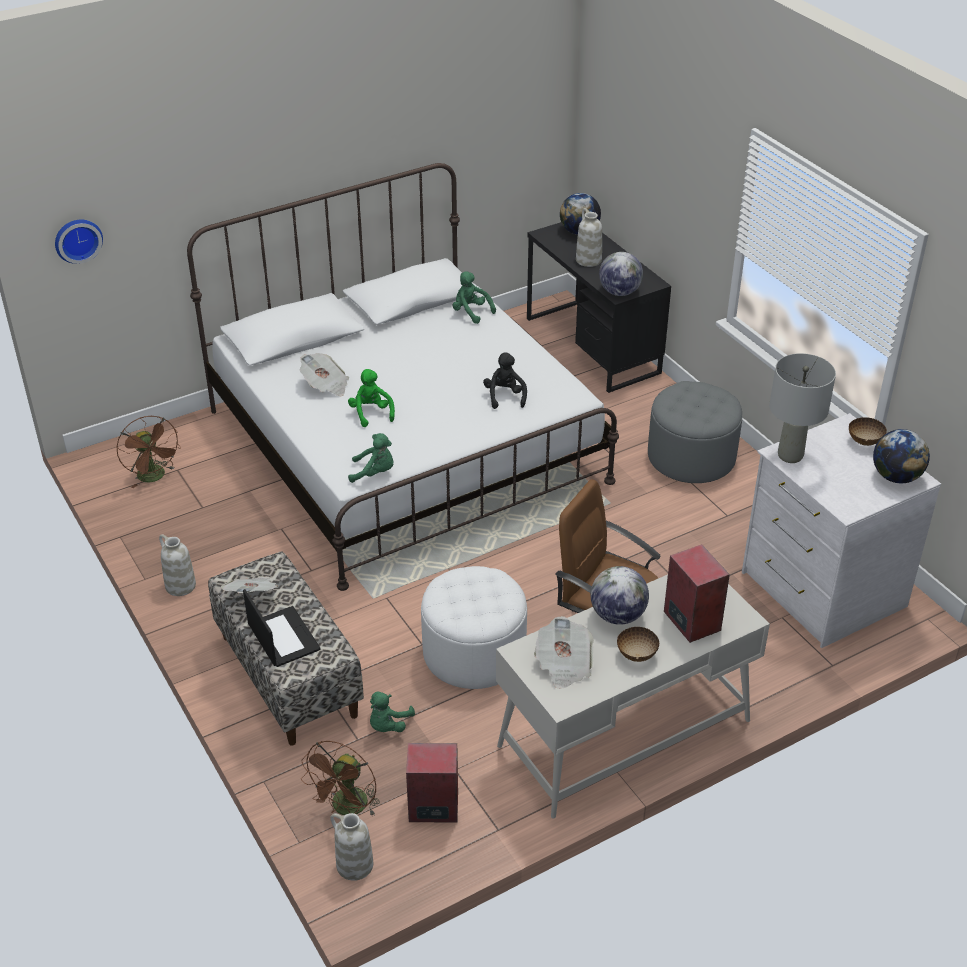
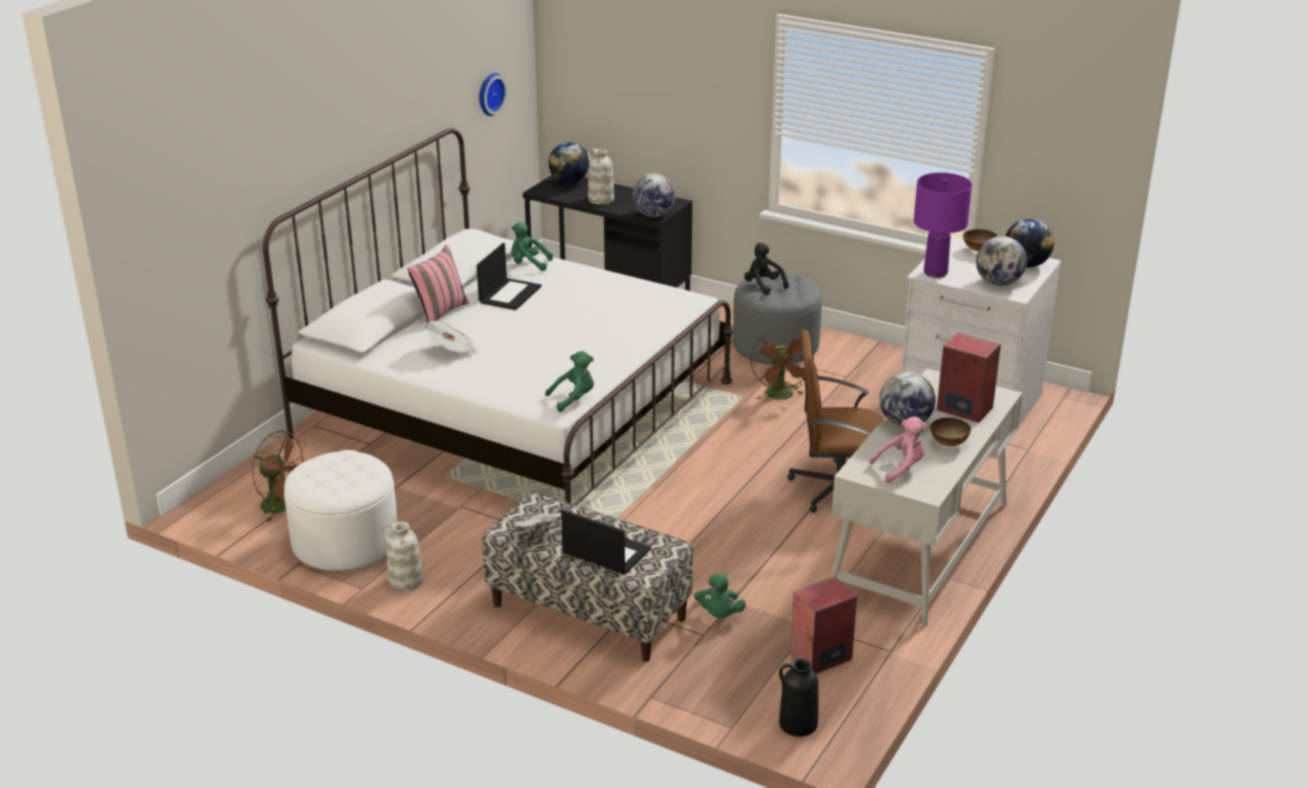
camera: 30 degrees left, 10 degrees down
(77, 239) = (166, 249): wall clock -> wall clock (489, 93)
(347, 809) = (748, 687): brown fan -> brown fan (781, 396)
(352, 341) = (439, 313): none -> pink pillow
(354, 865) = (797, 724): white vase -> black vase
(371, 413) = (520, 358): green plush toy -> none
(426, 340) = (510, 294): none -> laptop
(474, 652) = (738, 537): white ottoman -> white ottoman (345, 541)
(505, 396) = (628, 314): black plush toy -> black plush toy (763, 286)
(563, 665) = (900, 468): newspaper -> pink plush toy
(790, 456) = (935, 273): grey table lamp -> purple table lamp
(843, 490) = (998, 283): none -> globe

